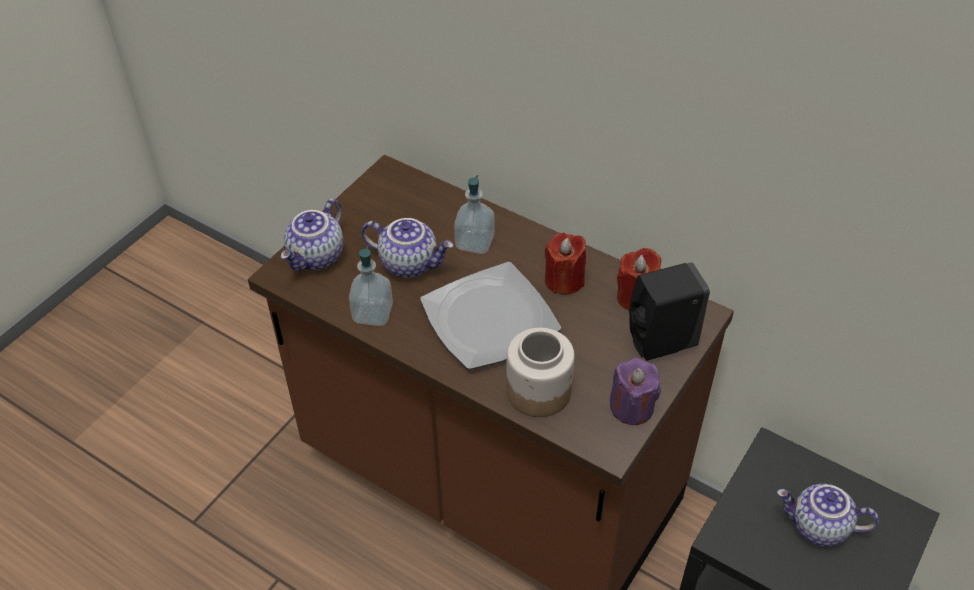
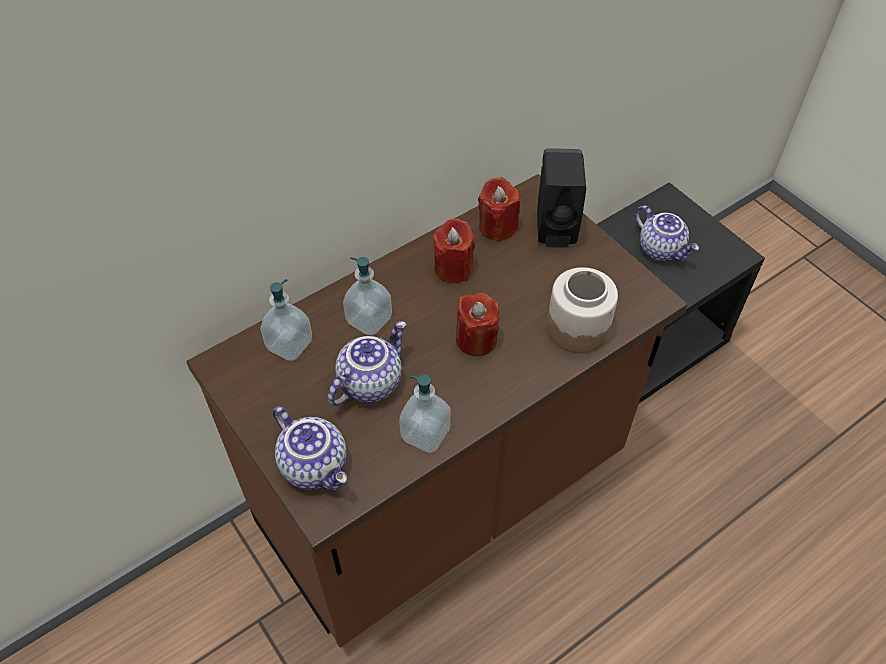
camera: 70 degrees left, 5 degrees up
(425, 204) = (289, 344): none -> soap dispenser
(488, 319) = (476, 339): plate -> red candle
(632, 407) = (617, 271): purple candle -> none
(818, 527) = (661, 249): teapot -> teapot turned 75 degrees counterclockwise

